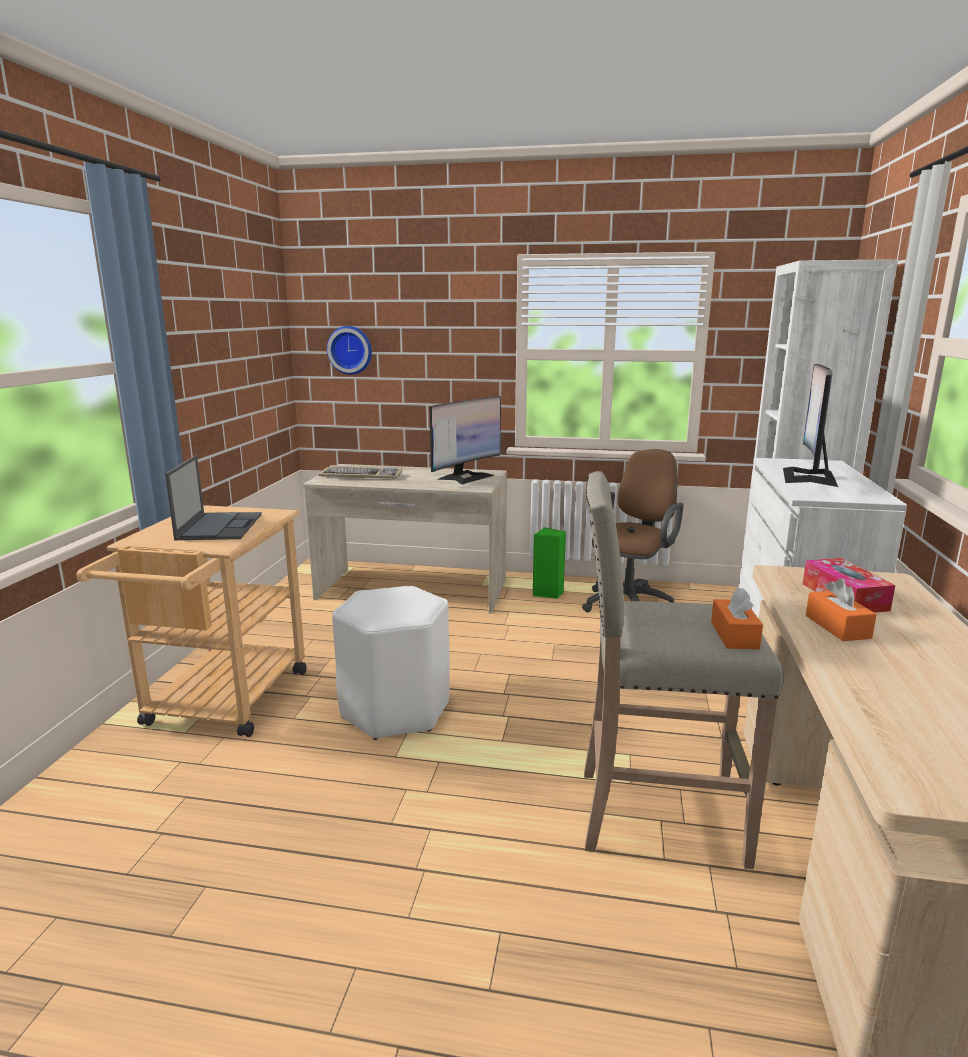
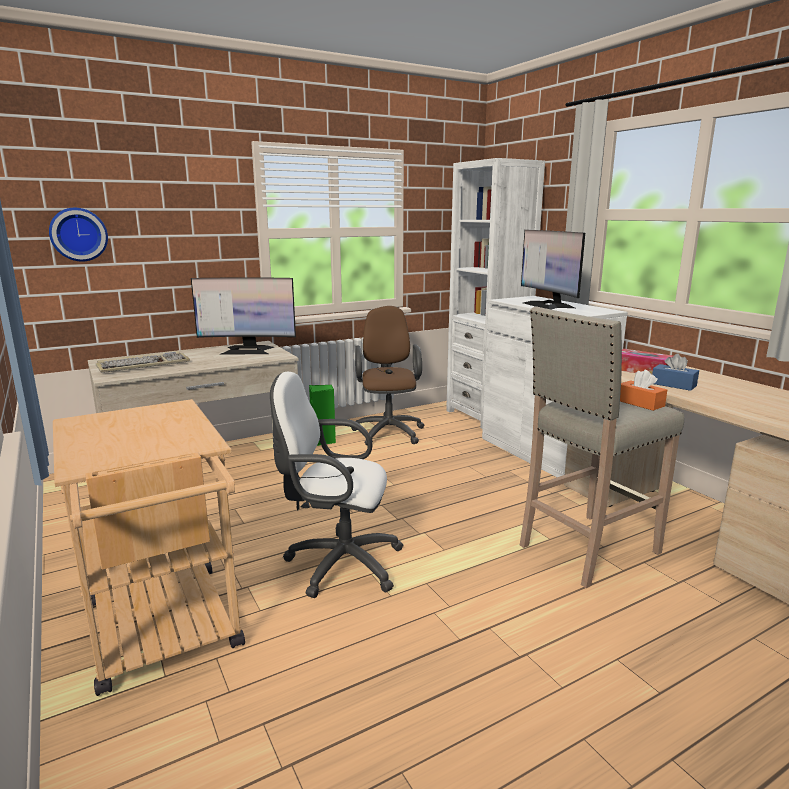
camera: 40 degrees left, 0 degrees up
(220, 526) = (150, 429): laptop -> none
(395, 709) = (338, 563): white stool -> white office chair
(466, 477) = (248, 350): monitor -> monitor turned 90 degrees clockwise
(837, 627) = (673, 385): orange tissue box -> blue tissue box

